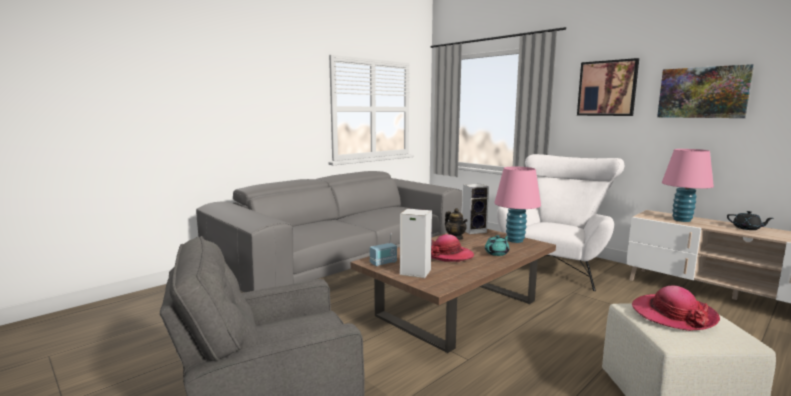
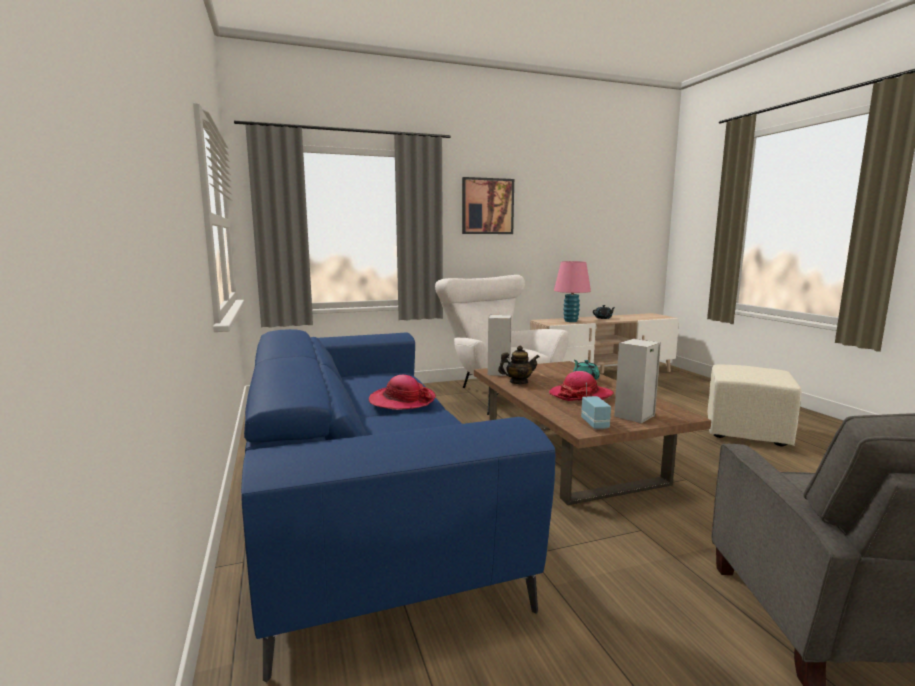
camera: 65 degrees left, 0 degrees up
(344, 265) = (363, 493): grey sofa -> blue sofa
(515, 240) = (548, 367): pink table lamp -> none
(673, 314) = (746, 371): hat -> hat (402, 400)
(702, 92) = (559, 214): picture -> none

